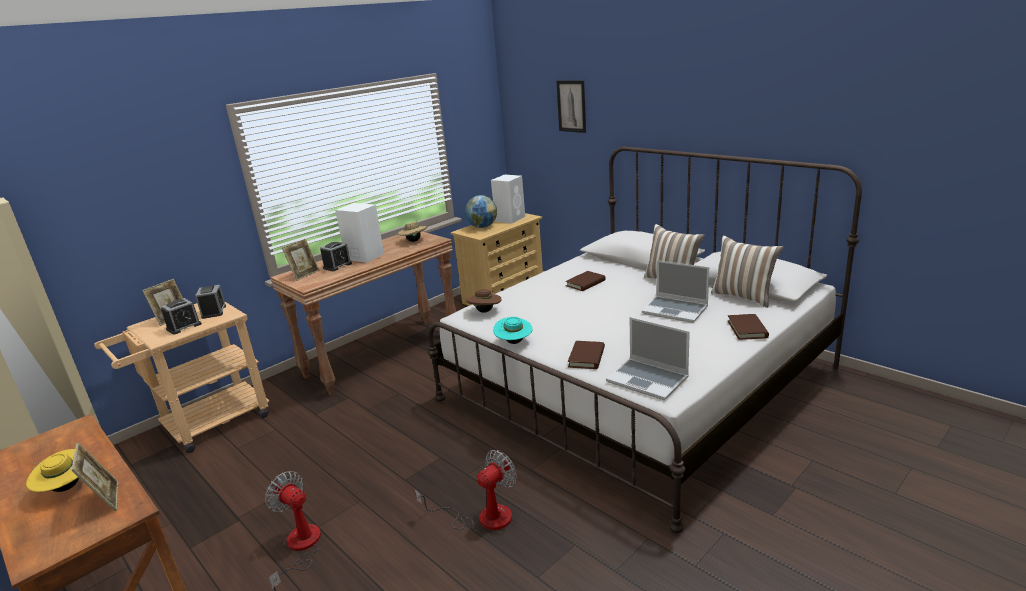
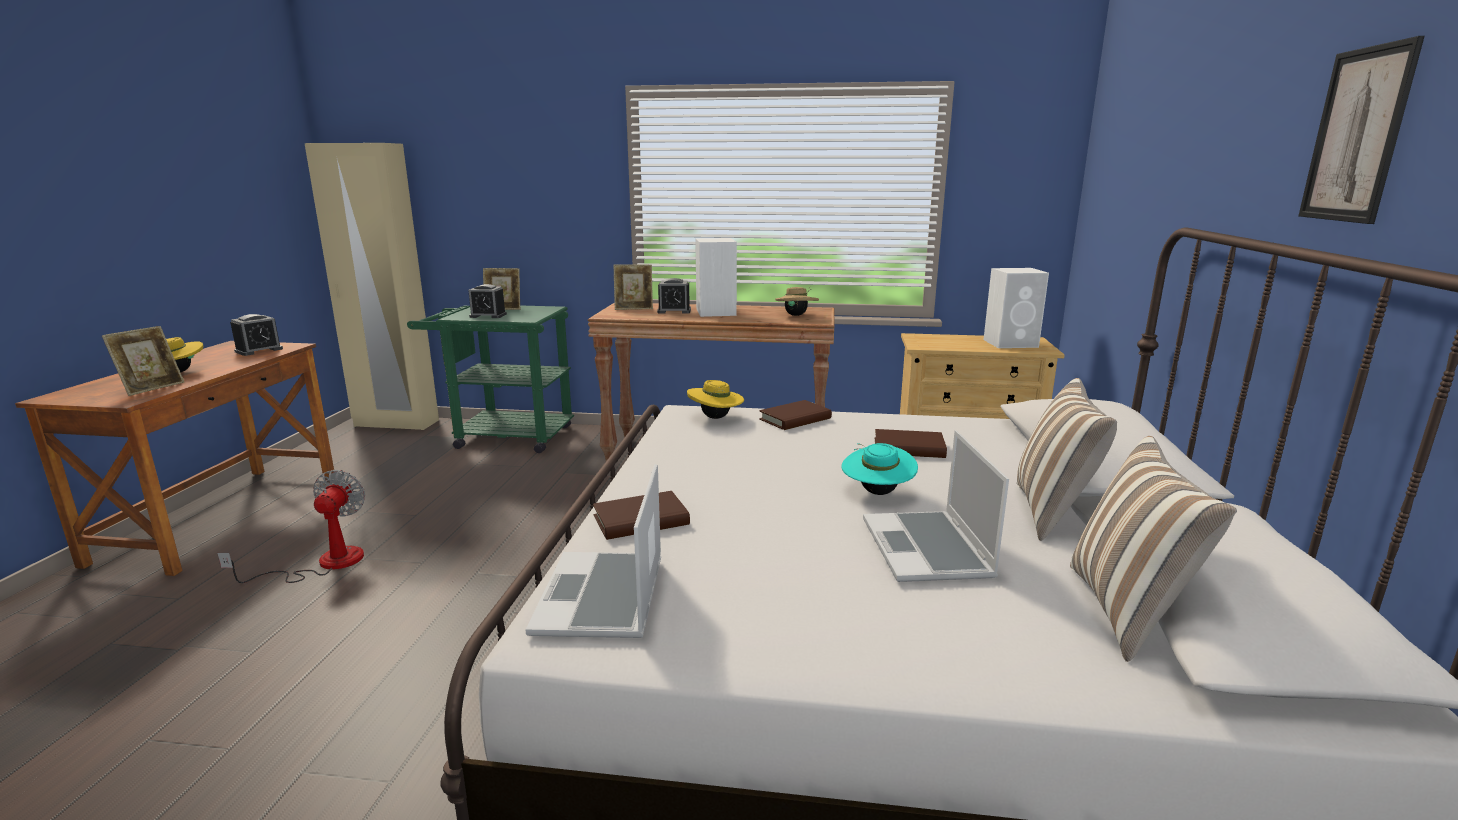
camera: 50 degrees right, 5 degrees down
(207, 425) = (504, 436): beige cart -> green cart
(214, 312) = (529, 314): alarm clock -> alarm clock (259, 350)
(482, 227) = (950, 340): globe -> none
(483, 517) = (424, 663): fan -> none
(485, 311) = (715, 418): brown hat -> yellow hat
(514, 342) = (640, 459): turquoise hat -> turquoise hat (877, 492)
(571, 106) = (1152, 147): picture -> picture (1357, 135)
(747, 329) = (961, 661): brown book -> brown book (795, 419)

